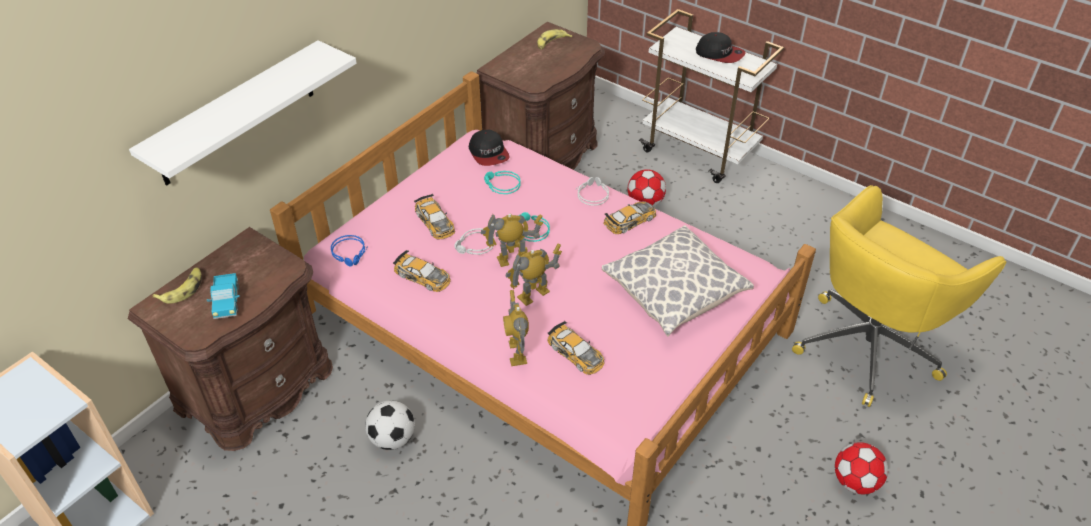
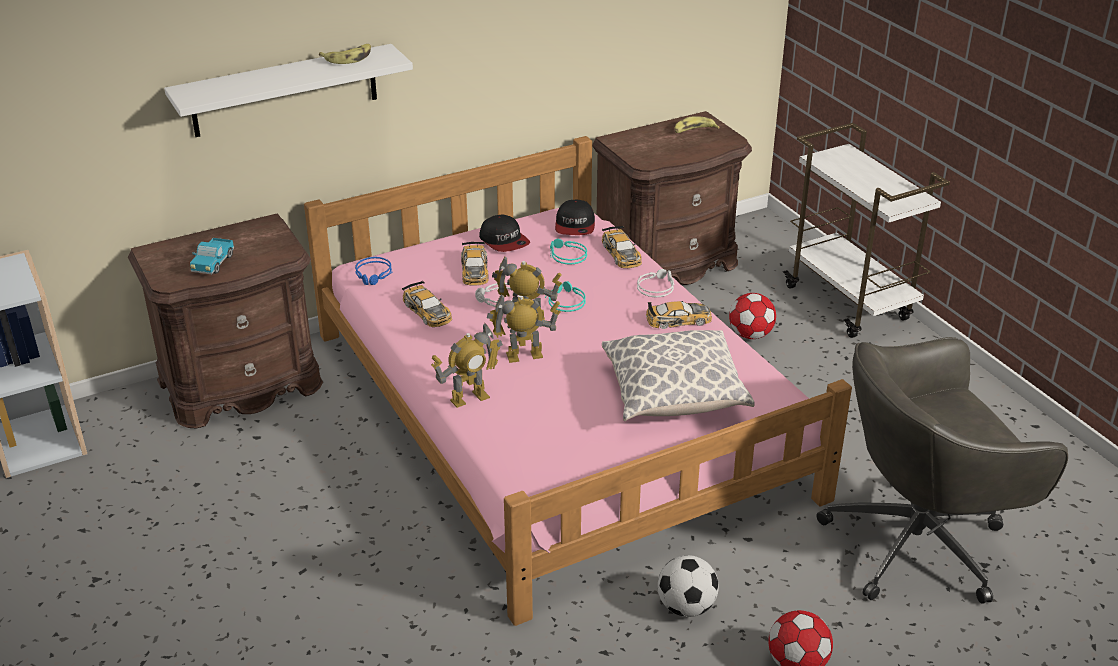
camera: 25 degrees right, 10 degrees down
(183, 289) = (185, 245): banana -> banana (348, 58)
(392, 439) = (333, 464): football -> football (686, 607)
(517, 352) = (469, 398): toy robot -> toy robot turned 135 degrees counterclockwise
(576, 353) = (528, 416): toy car -> toy car (621, 254)
(720, 54) = (878, 178): cap -> cap (504, 241)
(870, 345) = (920, 543): yellow office chair -> grey office chair

